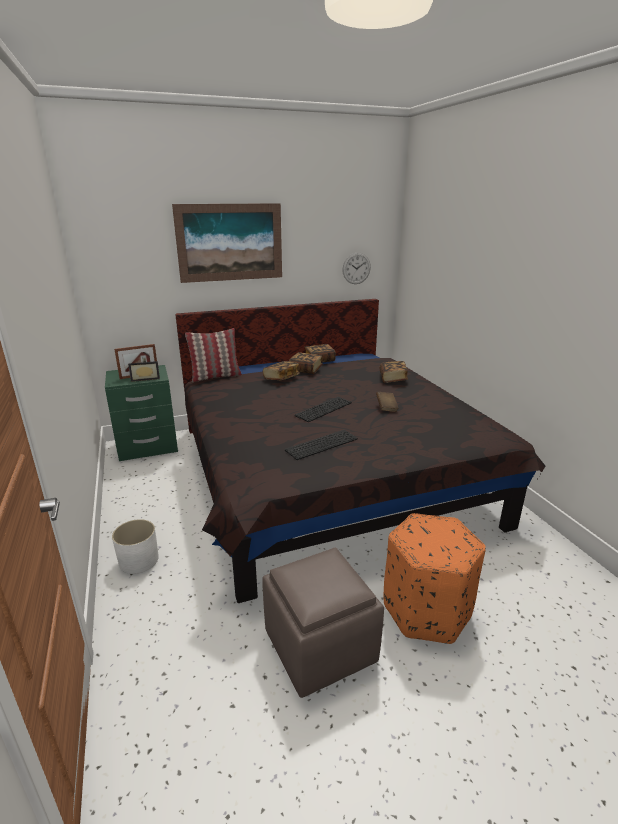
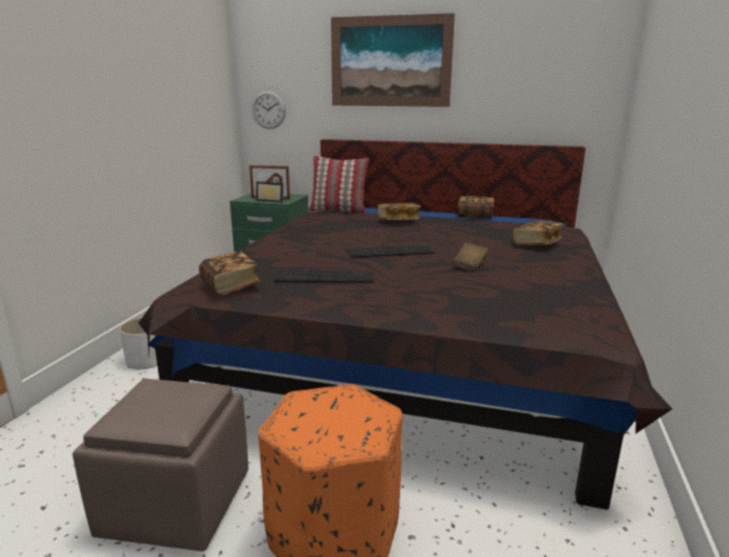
camera: 35 degrees right, 5 degrees down
(305, 370) = (439, 219): book -> book (230, 286)
(356, 268) = (558, 101): wall clock -> wall clock (268, 110)

